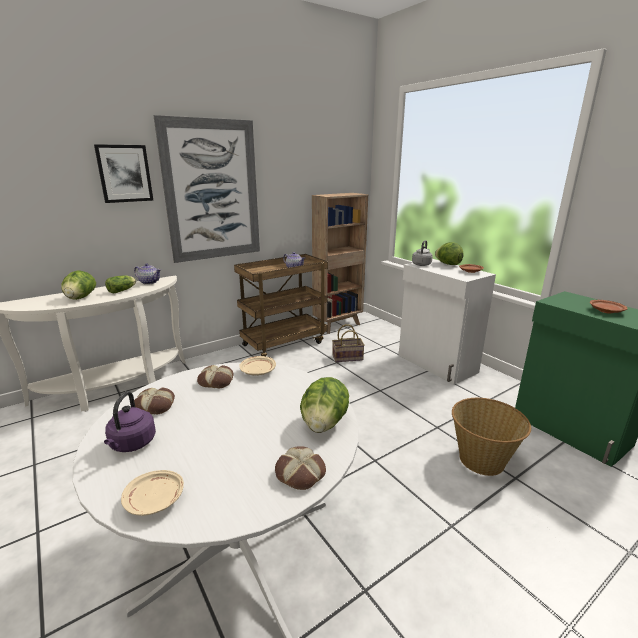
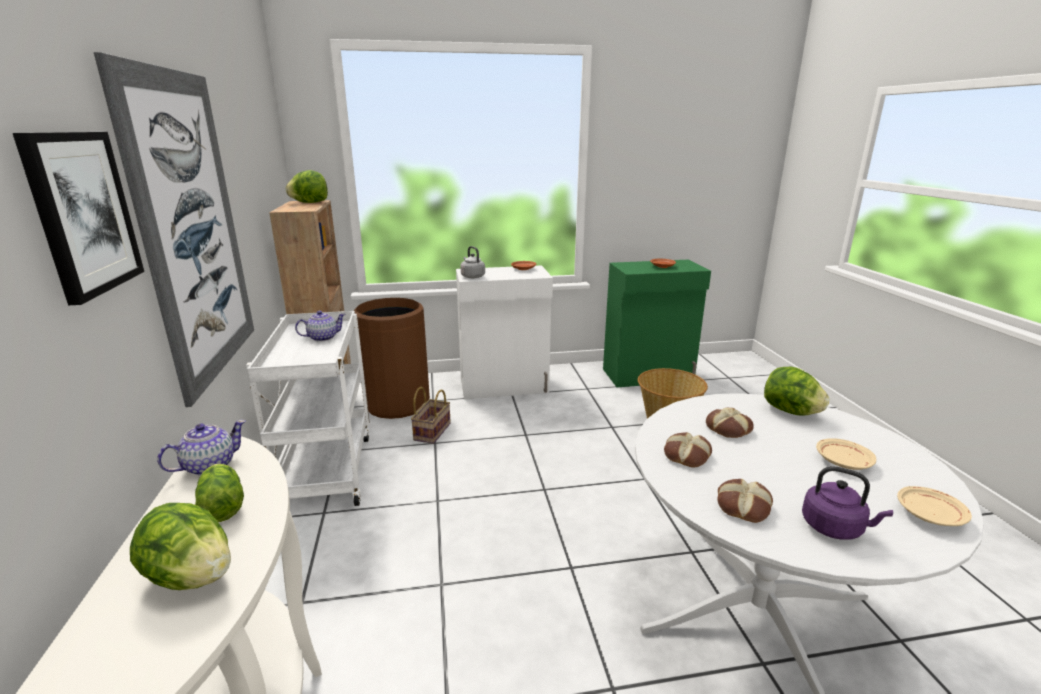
camera: 65 degrees left, 0 degrees up
(258, 371) = (669, 425): beige plate -> beige plate (842, 462)
(284, 343) = (327, 470): brown cart -> white cart
(299, 473) = (869, 436): bread -> bread (729, 429)
(366, 338) = (397, 404): none -> brown trash can
(448, 264) = (487, 269): lettuce -> lettuce (309, 202)

